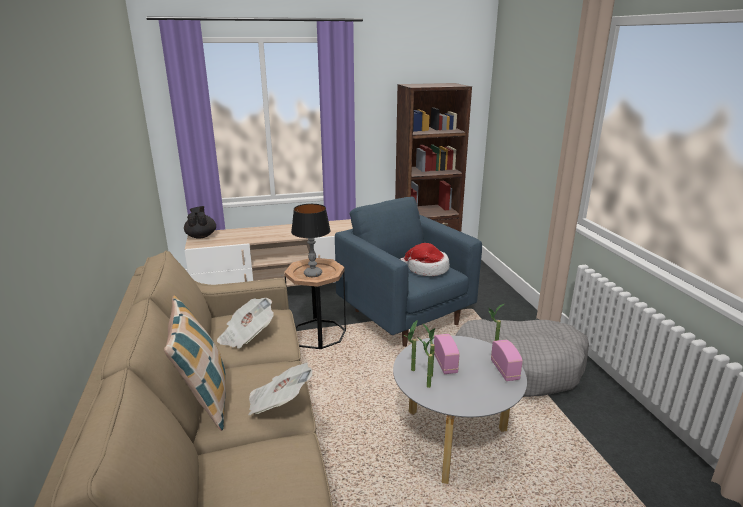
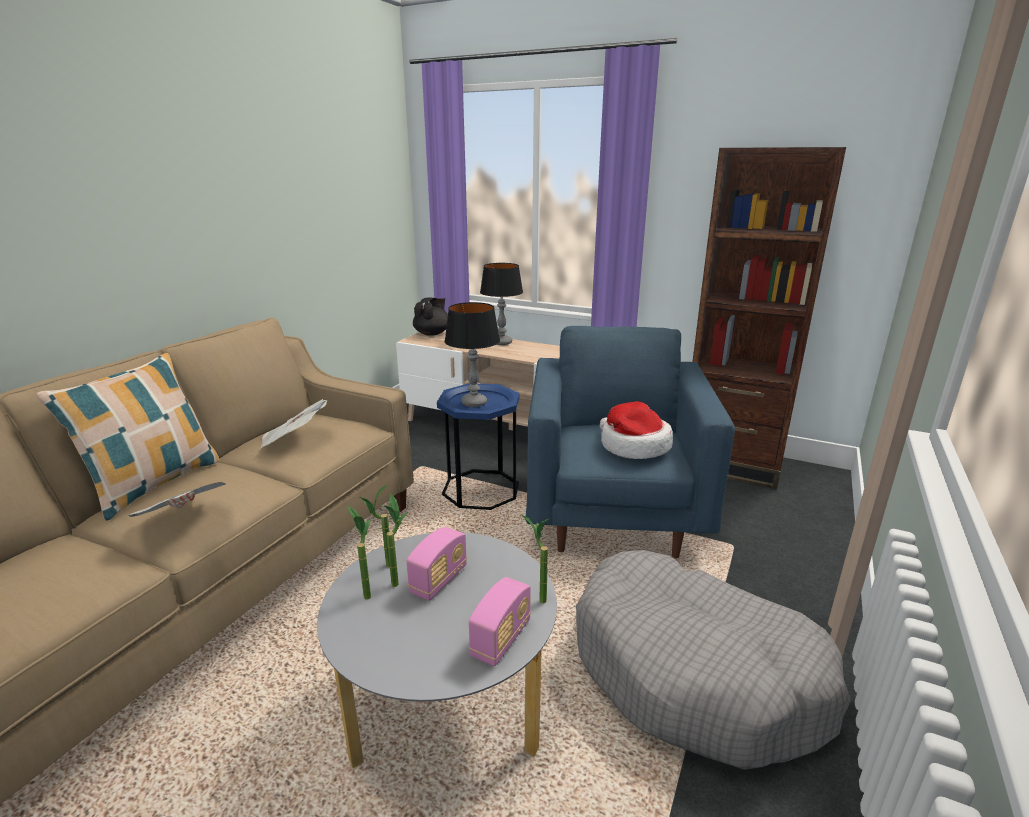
camera: 40 degrees right, 0 degrees up
(265, 230) = (502, 342): none -> table lamp
(317, 334) = (481, 490): brown side table -> blue side table

